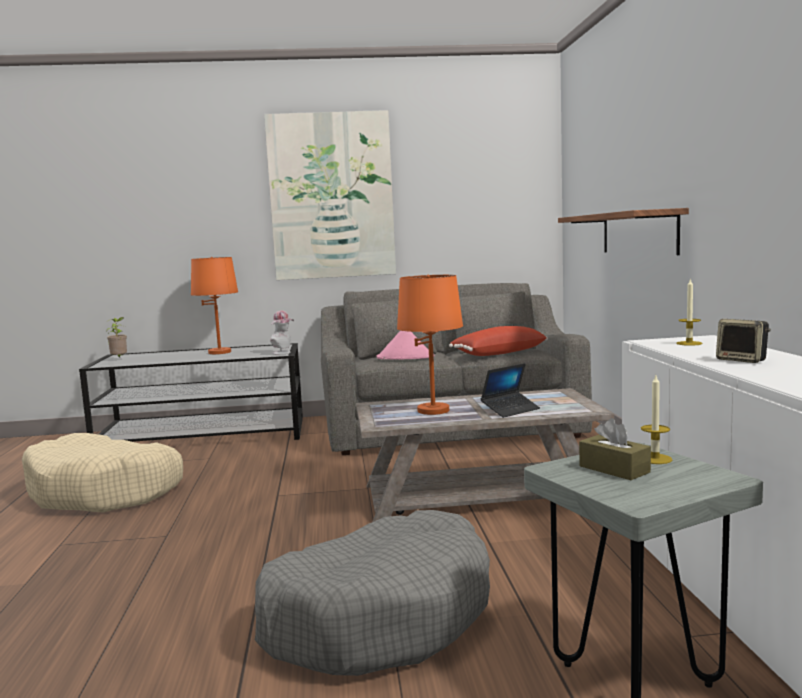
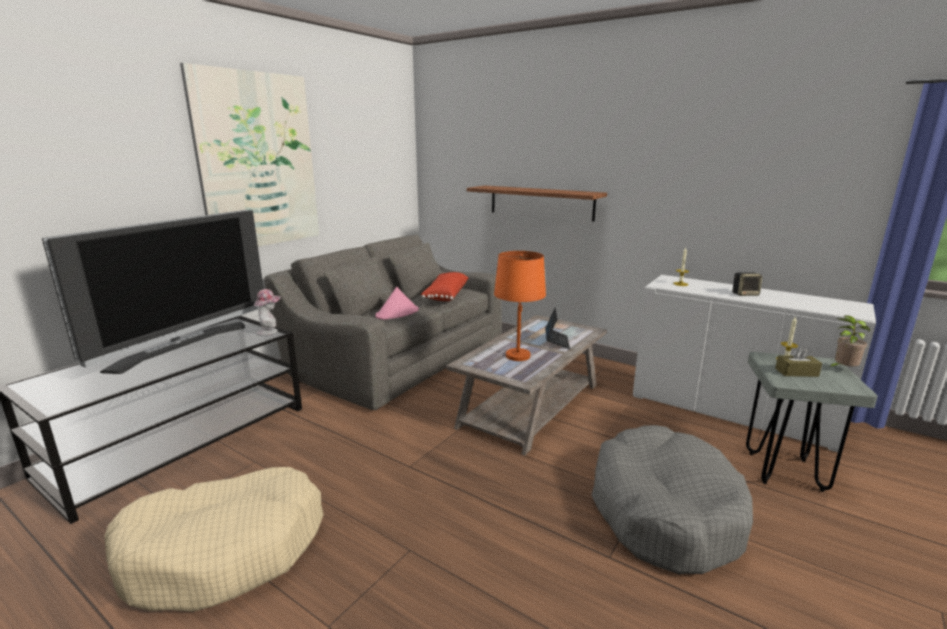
camera: 50 degrees left, 10 degrees up
(119, 359) = (54, 389): potted plant -> potted plant (842, 369)
(220, 352) = (182, 346): orange table lamp -> television

